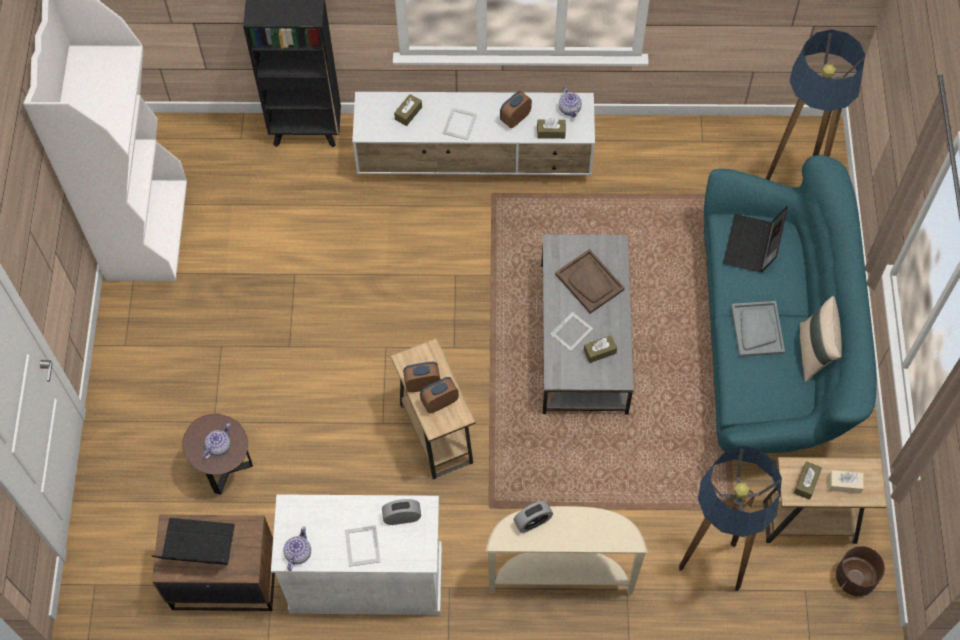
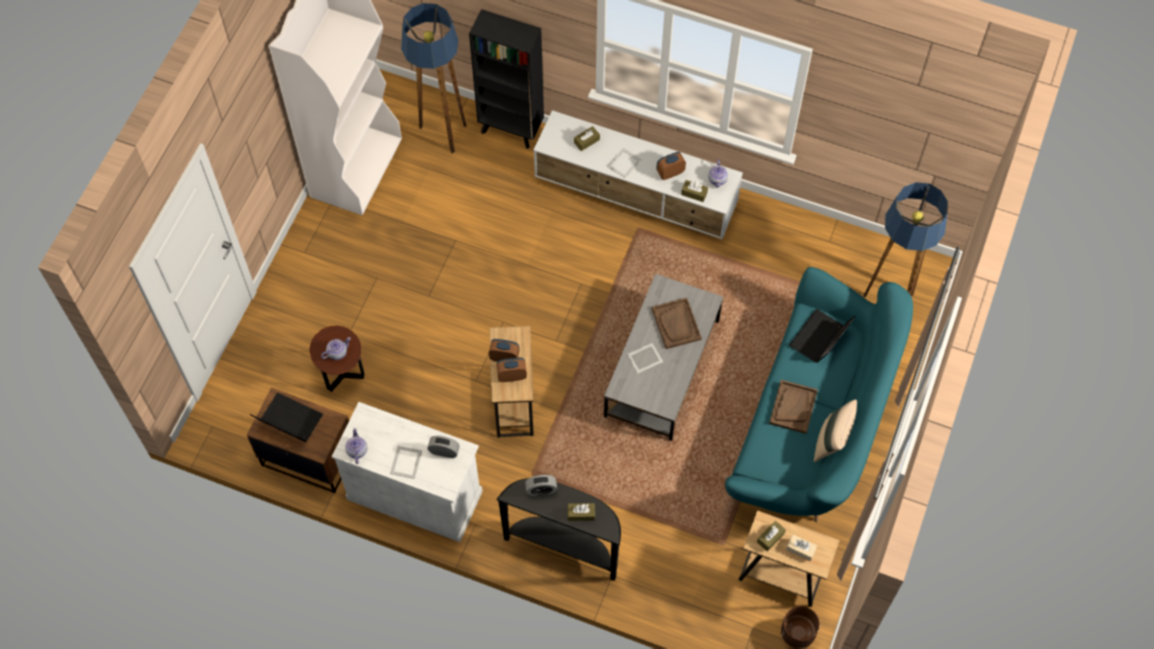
camera: 20 degrees right, 0 degrees up
(298, 553) = (356, 450): teapot -> teapot turned 45 degrees counterclockwise
(560, 575) = (564, 546): beige console table -> black console table
(600, 351) = (660, 381): brown tissue box -> brown tissue box (581, 514)
(710, 567) = (685, 582): floor lamp -> floor lamp (441, 133)
(757, 329) = (793, 407): grey tray -> brown tray

